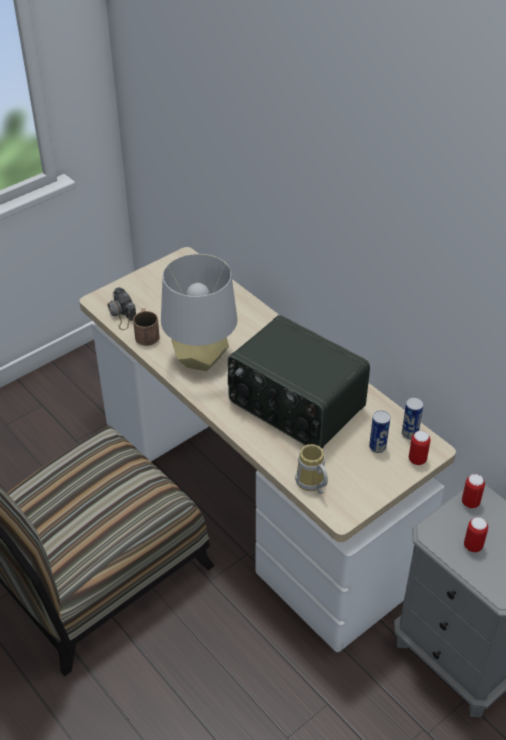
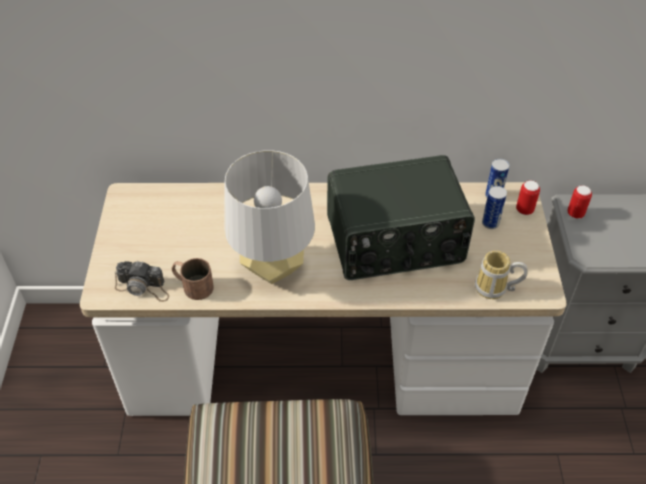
camera: 50 degrees left, 5 degrees up
(473, 546) = (618, 241): can -> none

